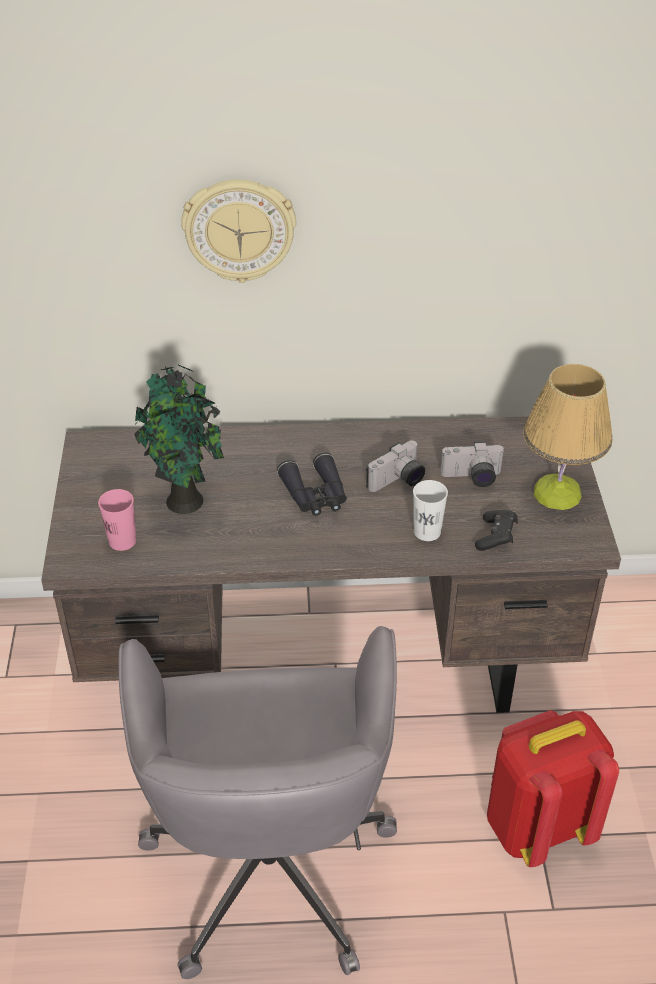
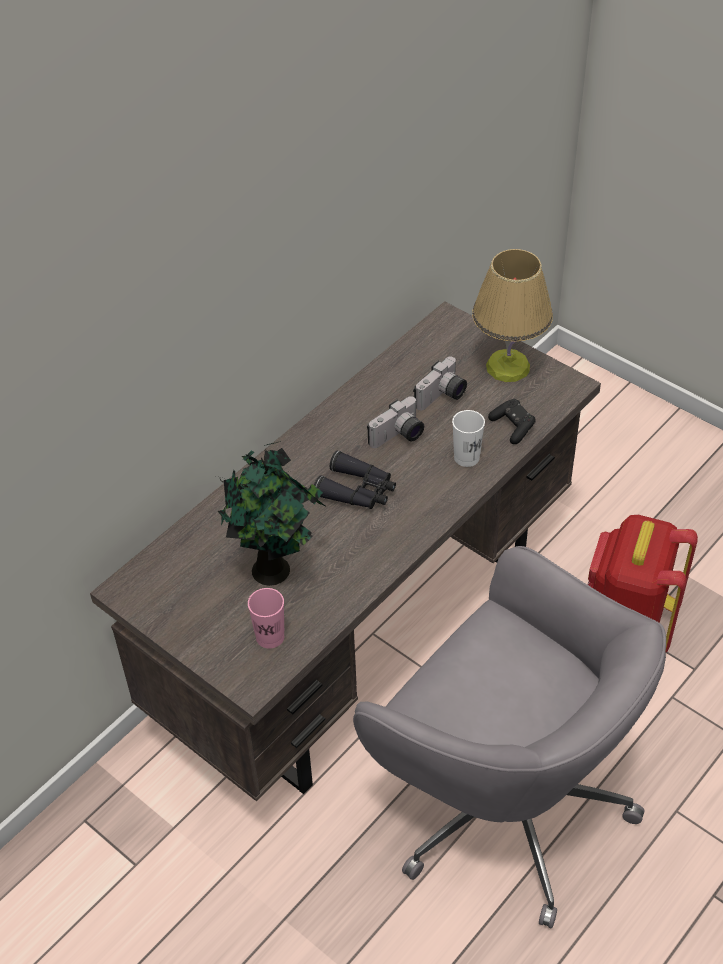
camera: 45 degrees left, 5 degrees up
(239, 230) = (199, 298): wall clock -> none
(398, 481) = (399, 437): camera -> camera turned 45 degrees clockwise

